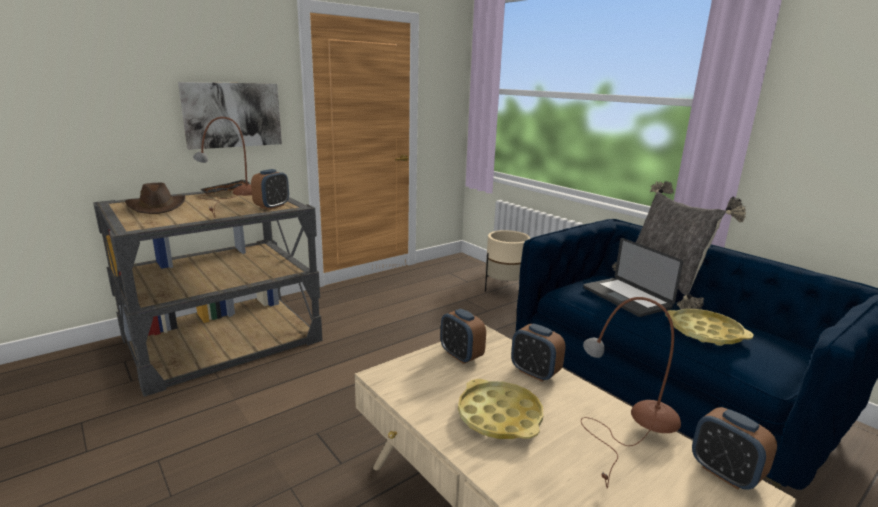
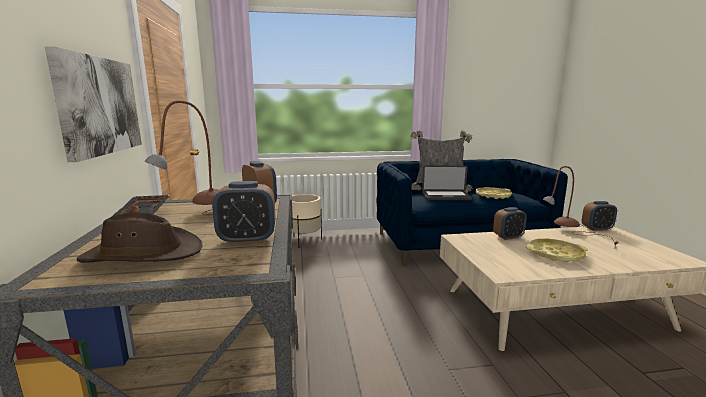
camera: 60 degrees left, 5 degrees down
(461, 355) = (481, 248): alarm clock -> alarm clock (247, 240)

